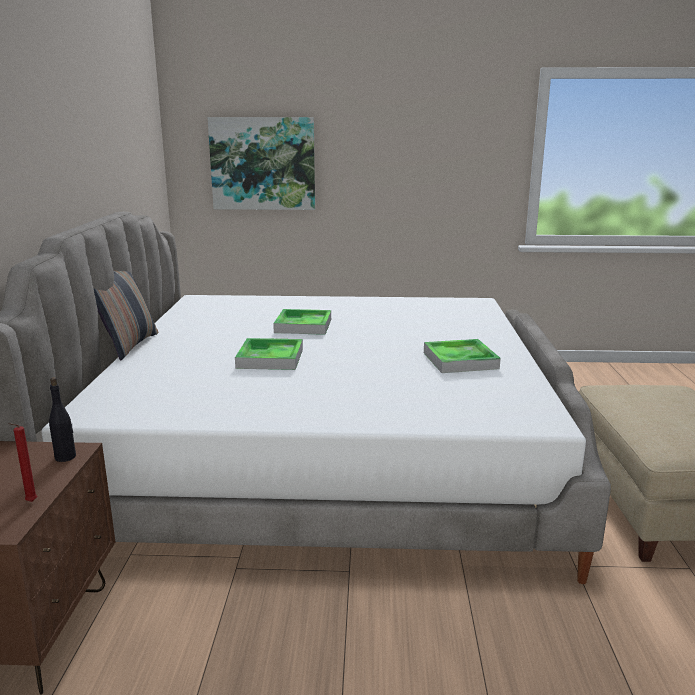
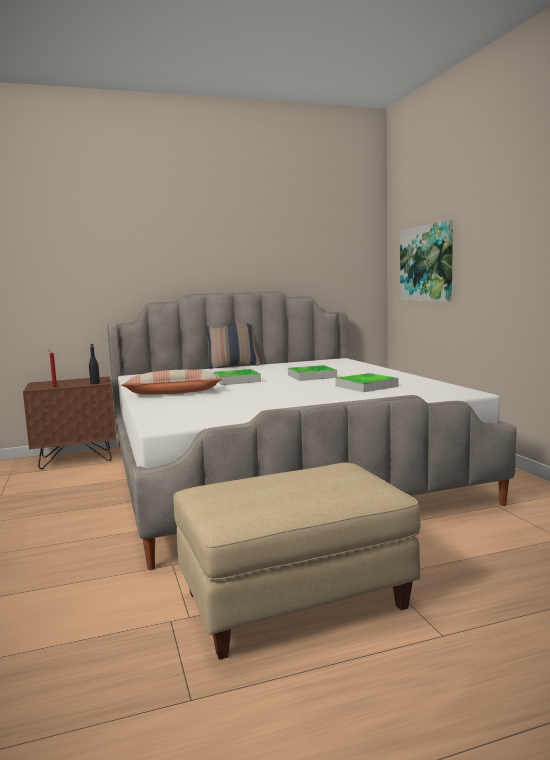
camera: 70 degrees right, 10 degrees down
(327, 401) = (173, 394): none -> pillow
(460, 360) = (278, 403): tray -> tray (366, 386)

